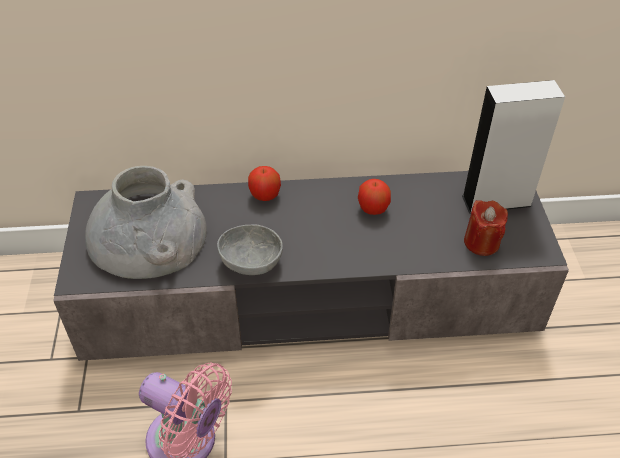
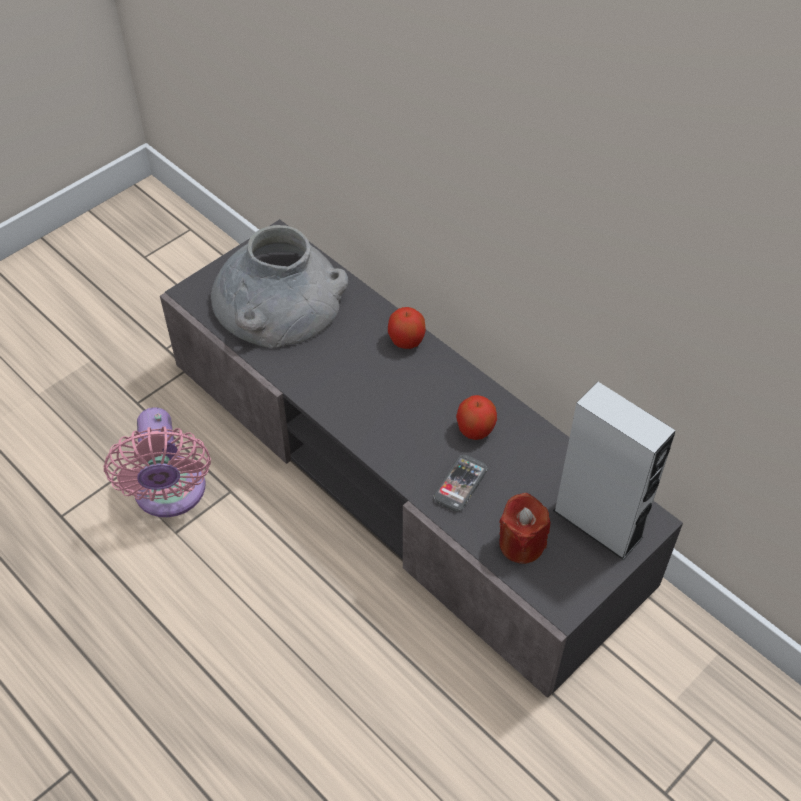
camera: 50 degrees right, 5 degrees up
(251, 261) = (318, 386): grey bowl -> none
(408, 242) = (460, 484): none -> phone

